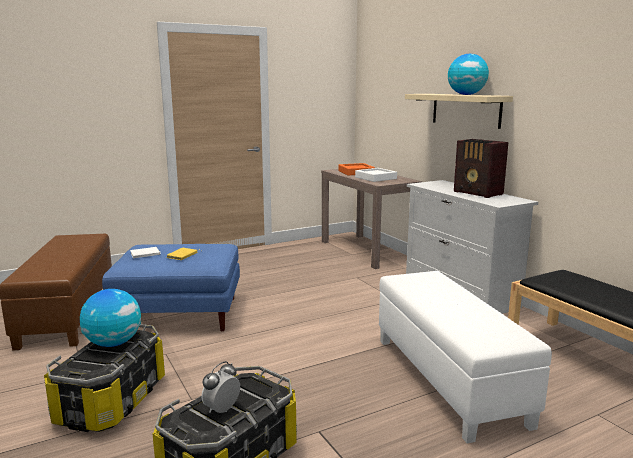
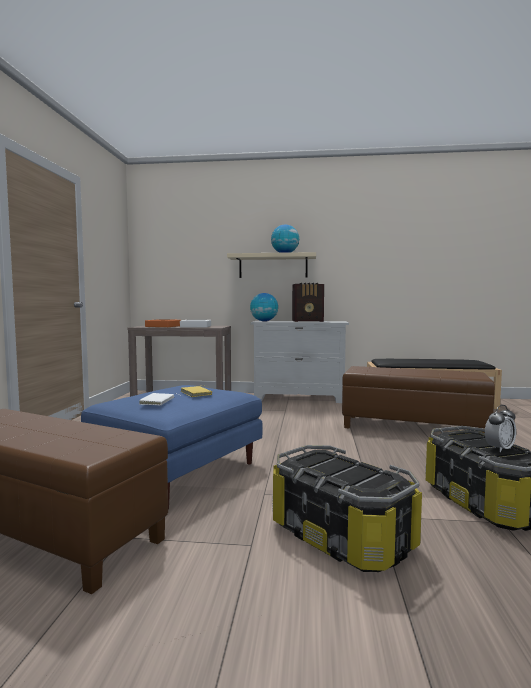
camera: 55 degrees left, 10 degrees down
(113, 343) = (327, 465): globe -> globe (264, 321)
(222, 409) = (499, 449): alarm clock -> alarm clock turned 105 degrees counterclockwise
(448, 379) = (413, 427): white ottoman -> brown ottoman

